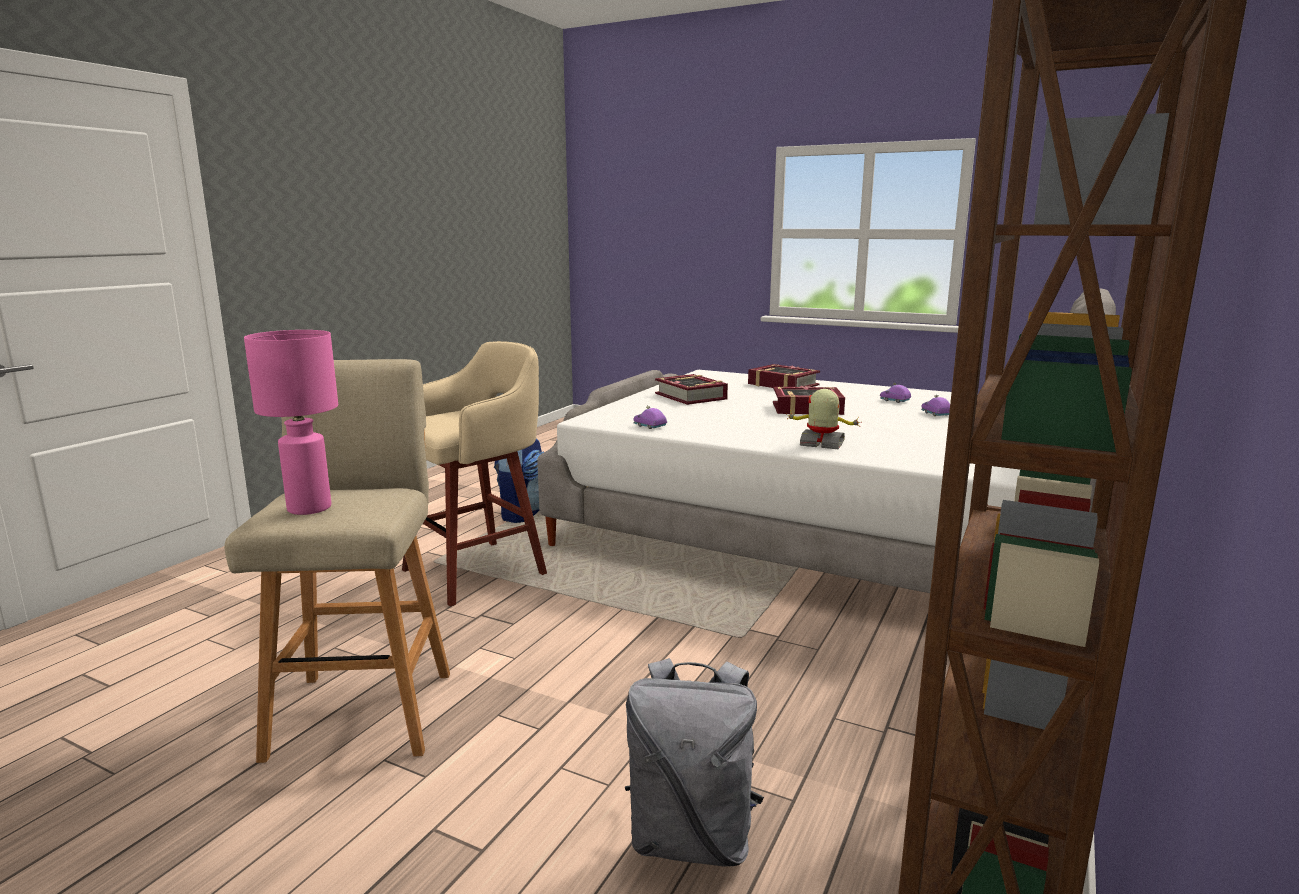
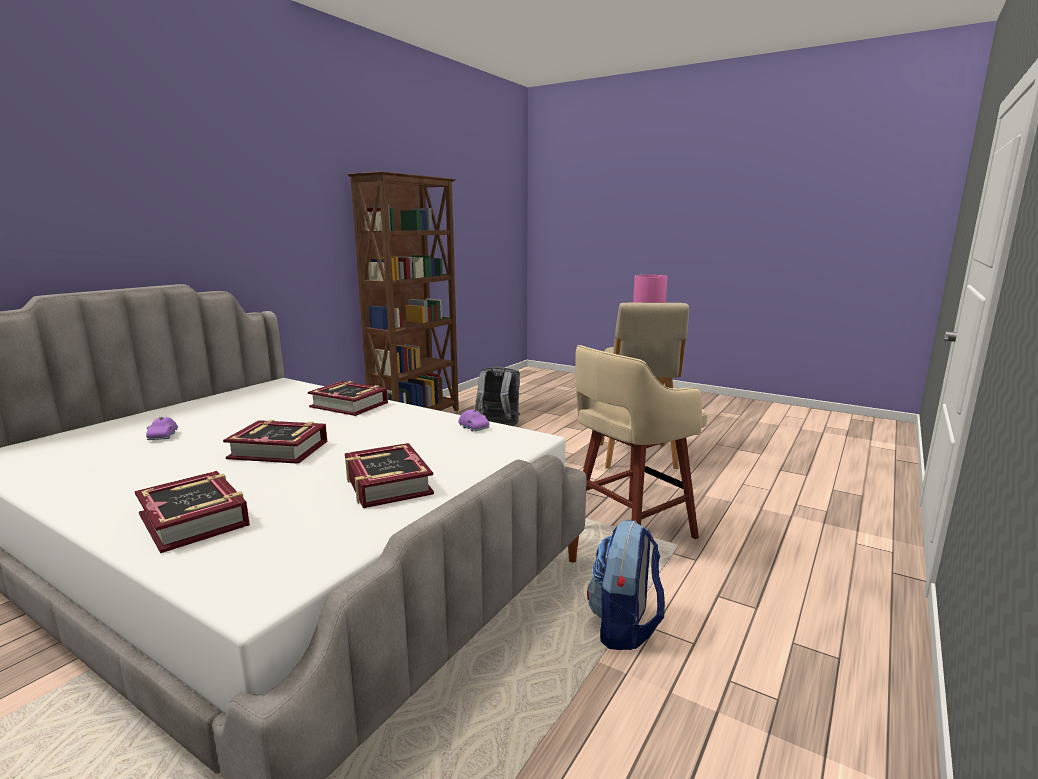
camera: 175 degrees left, 0 degrees up
(822, 444) = (349, 405): toy robot -> book
(894, 401) = (139, 463): purple toy car -> none

